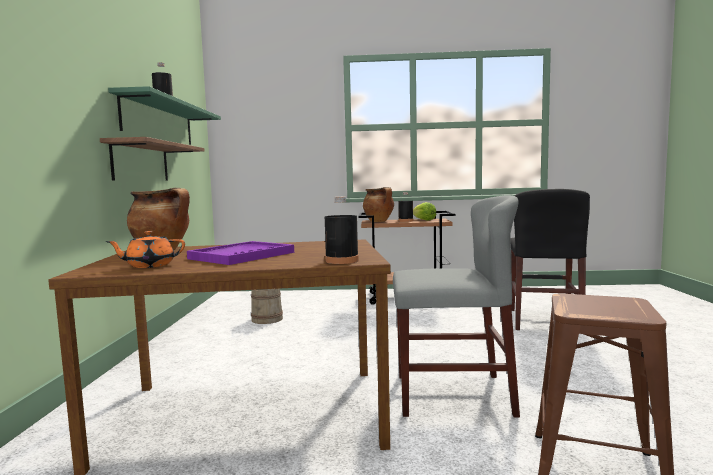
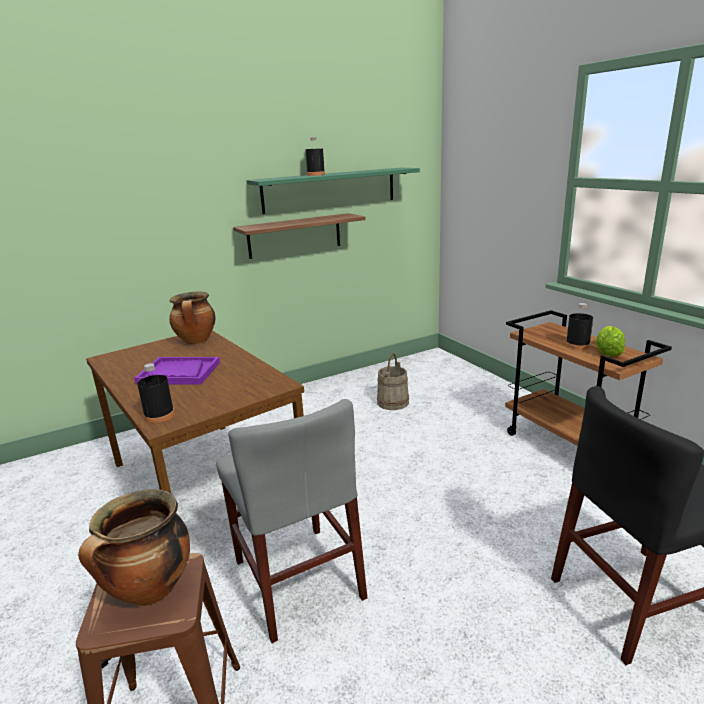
camera: 60 degrees right, 15 degrees up
(149, 265) = (130, 363): orange teapot -> none
(379, 221) = (547, 334): cooking pot -> cooking pot (150, 591)

